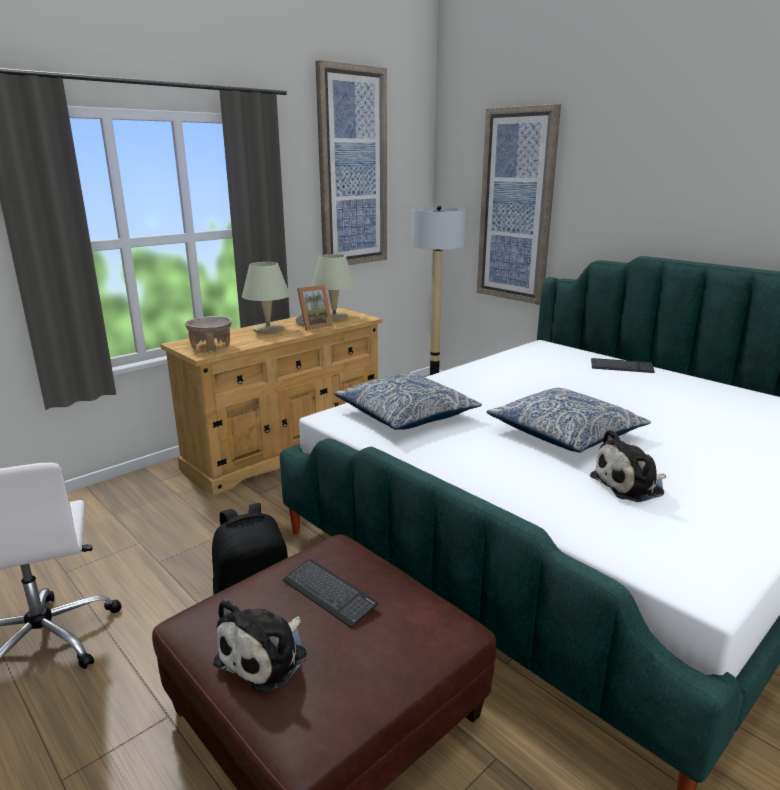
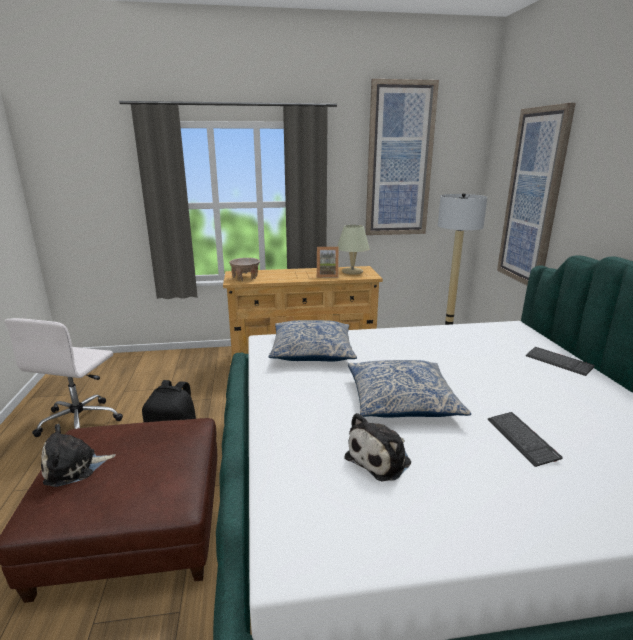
camera: 35 degrees right, 0 degrees up
(268, 329) = (296, 273): beige table lamp -> none
(329, 594) = (145, 449): keyboard -> keyboard (522, 439)
(630, 485) = (381, 459): plush toy -> plush toy turned 60 degrees counterclockwise

